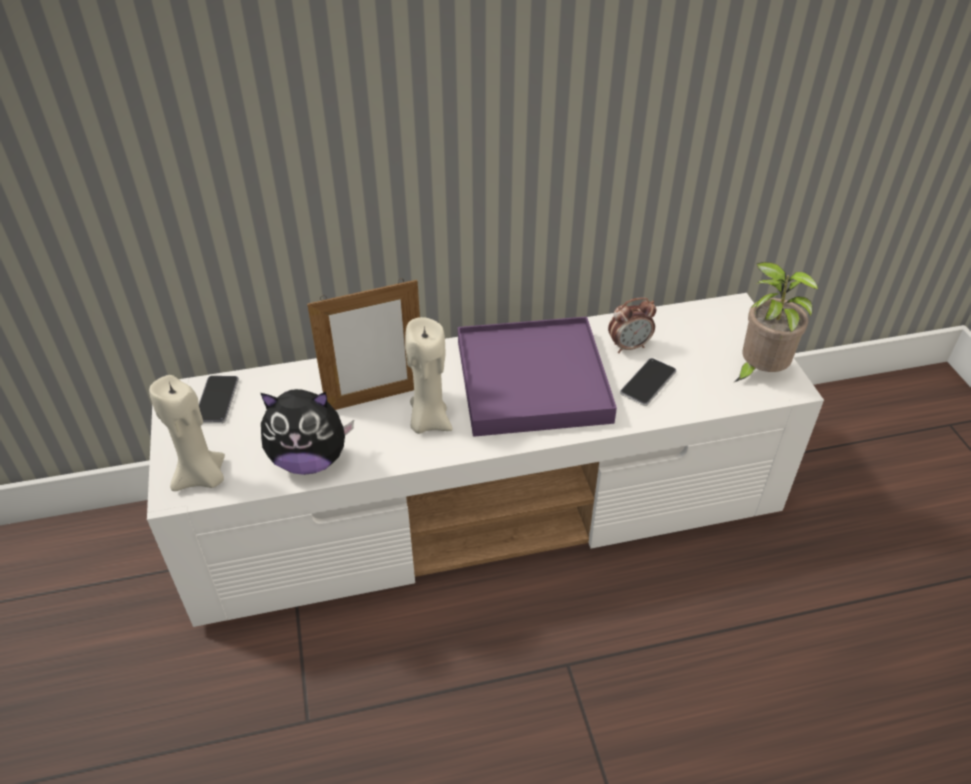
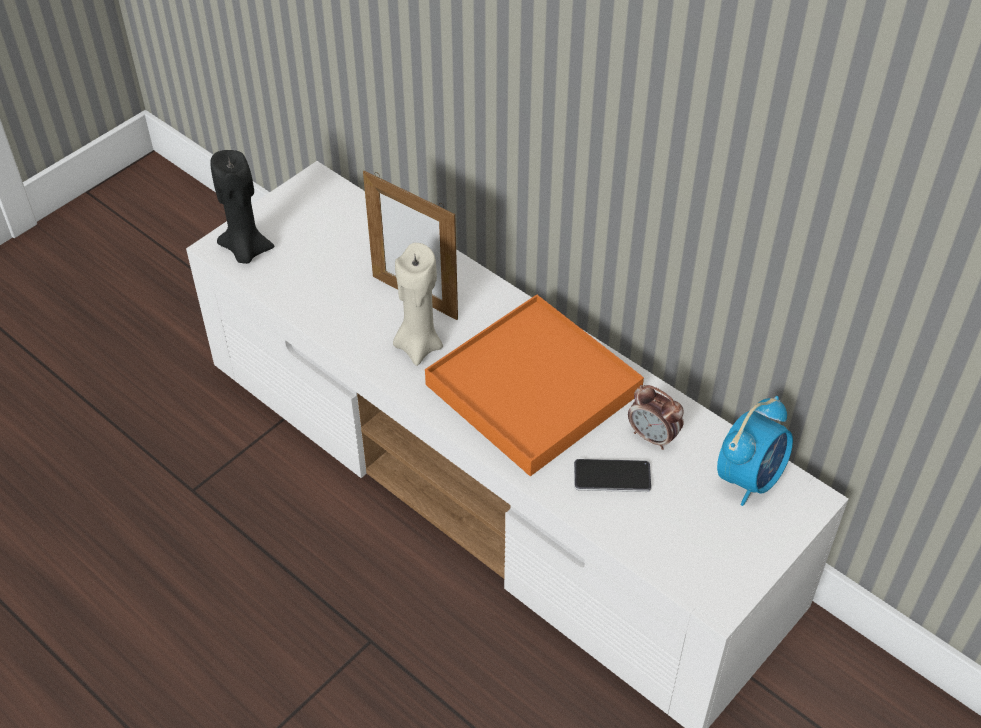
camera: 55 degrees right, 5 degrees up
(202, 477) = (246, 251): beige candle -> black candle
(217, 400) = (329, 206): phone -> none
(309, 459) = (313, 298): plush toy -> none
(532, 381) = (533, 388): purple tray -> orange tray
(699, 322) = (750, 478): none -> alarm clock
(758, 372) = (715, 562): potted plant -> none

